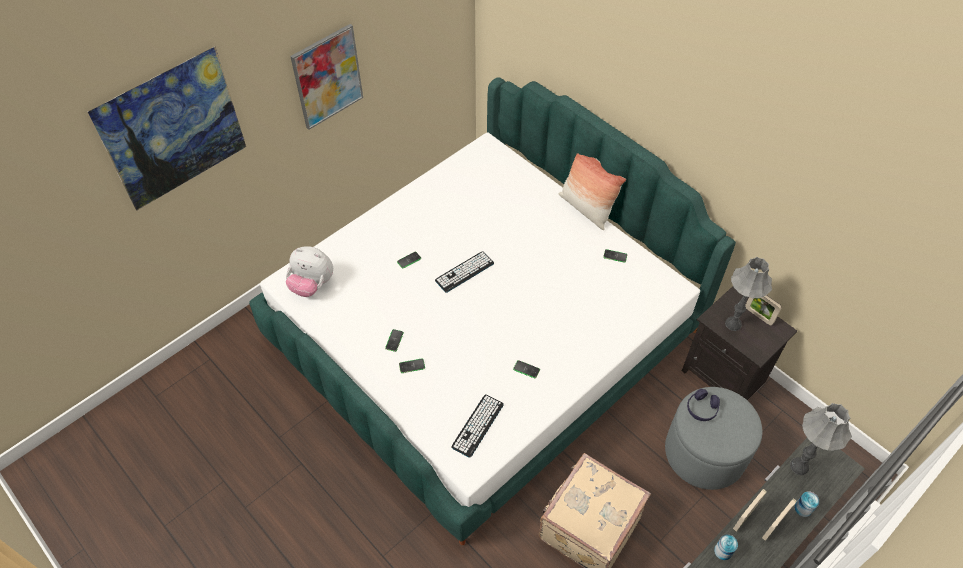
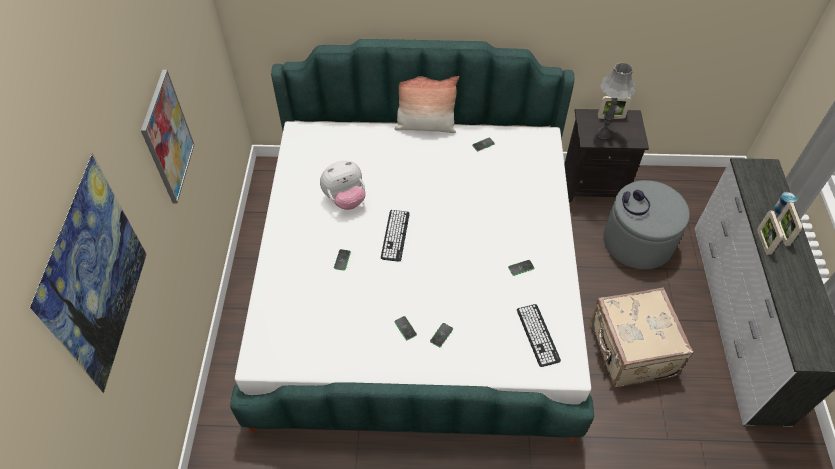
camera: 45 degrees left, 0 degrees up
(312, 285) = (285, 342): plush toy -> plush toy (345, 199)
(723, 551) = (778, 273): can -> none
(799, 466) = (750, 186): grey table lamp -> none

